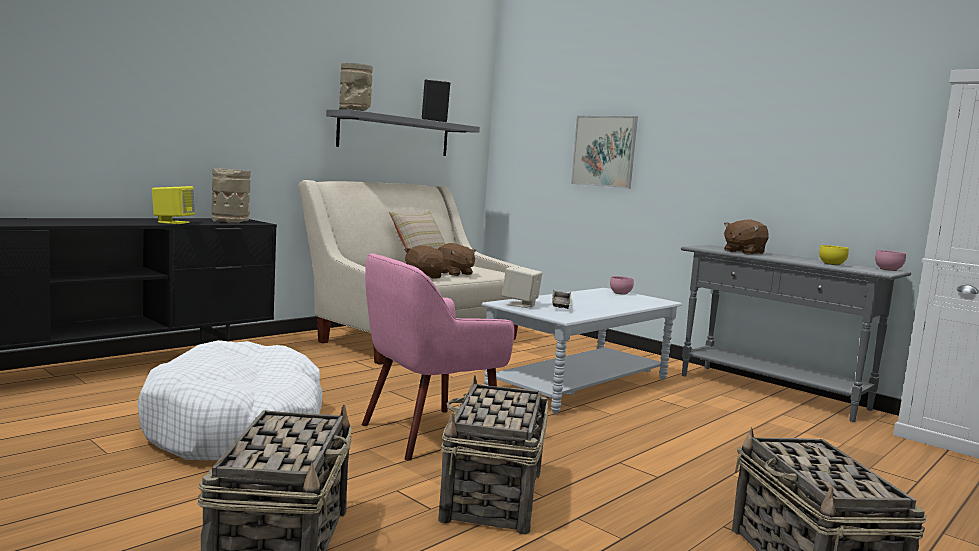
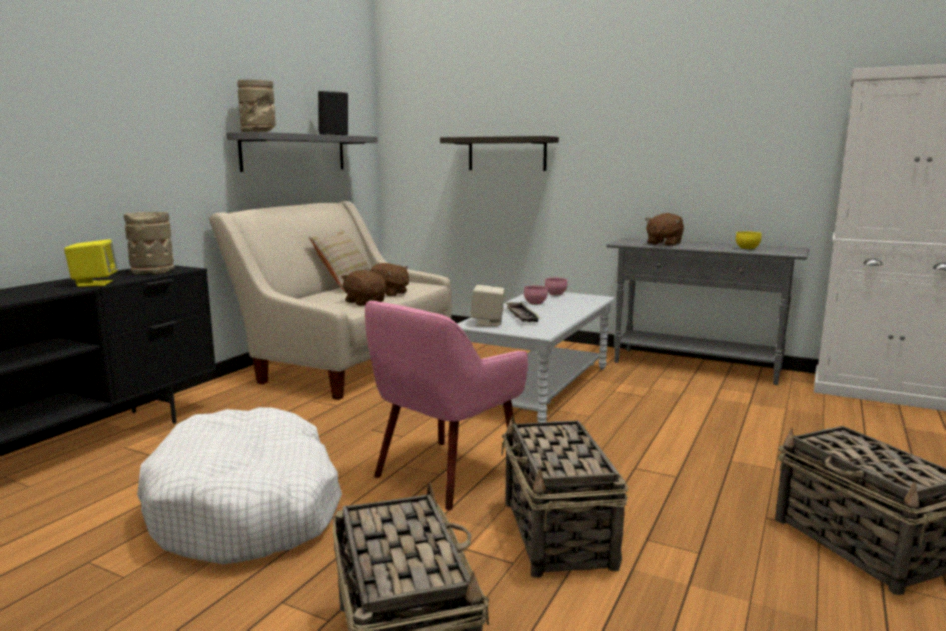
camera: 15 degrees left, 5 degrees up
(604, 151) = (507, 154): picture -> shelf
(889, 270) = (794, 249): pink bowl -> pink bowl (536, 303)

